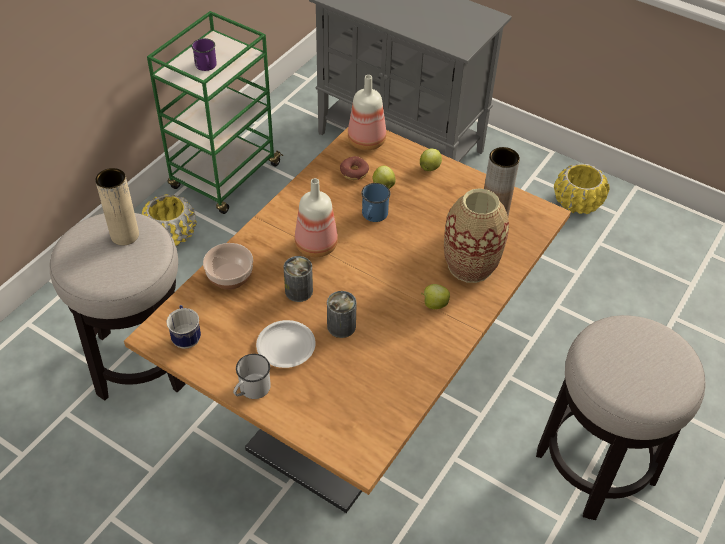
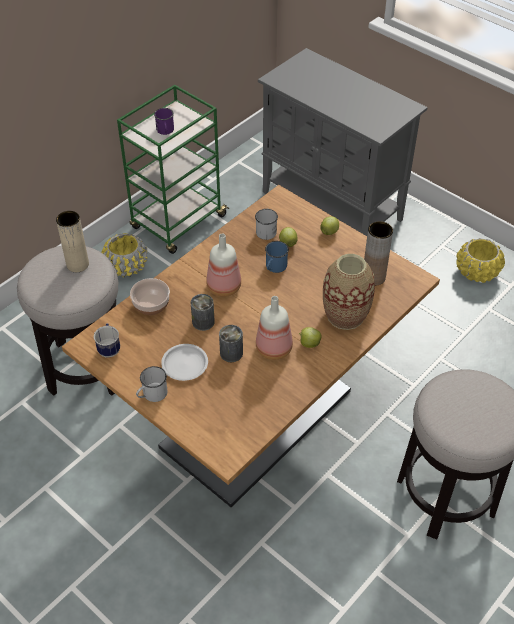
camera: 10 degrees right, 0 degrees up
(354, 172) = (266, 230): donut -> white mug
(367, 141) = (282, 205): bottle -> bottle (275, 348)

